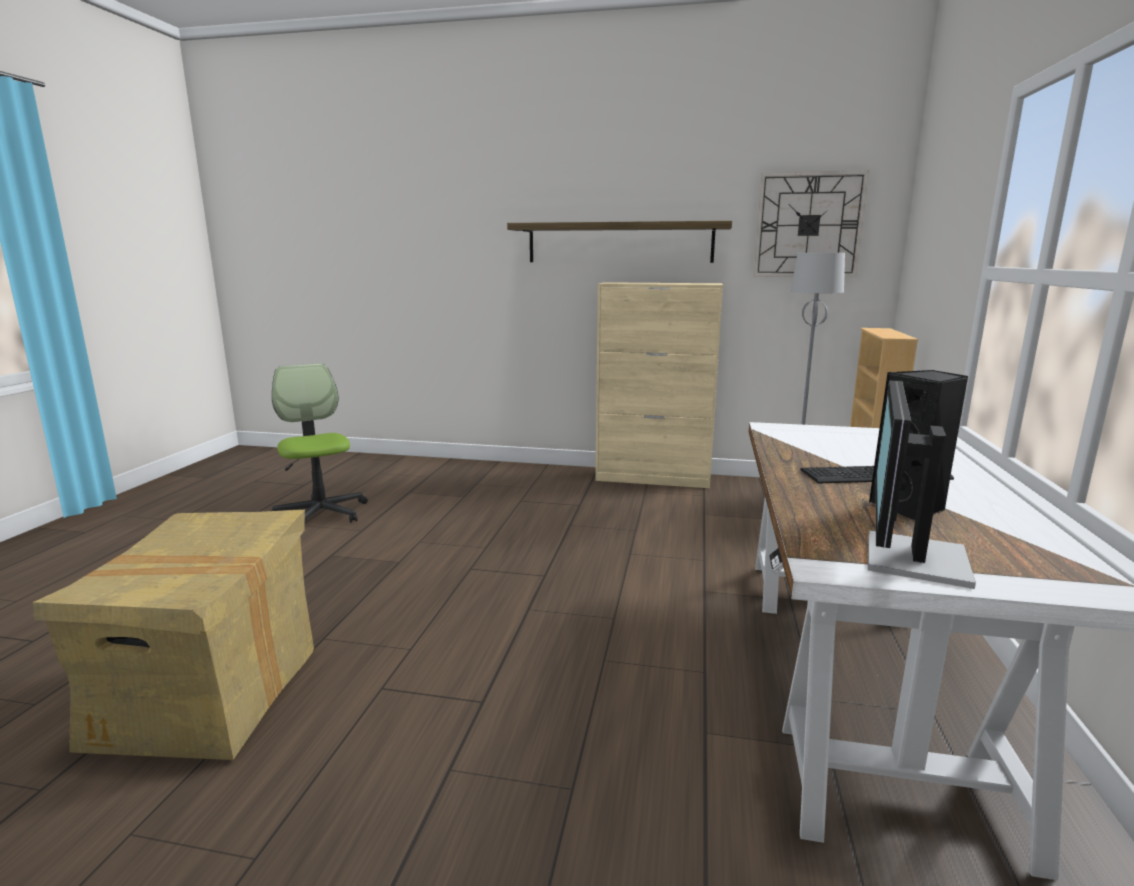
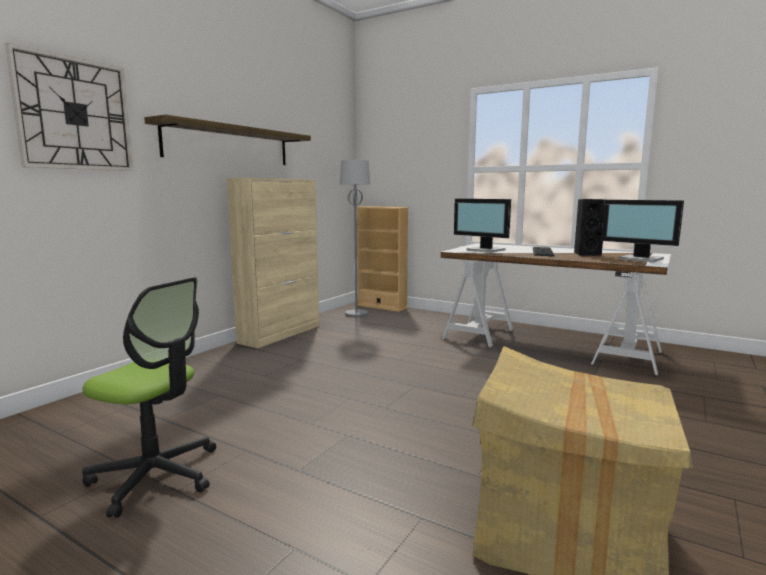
camera: 70 degrees left, 5 degrees down
(320, 514) = (156, 476): office chair -> office chair turned 150 degrees counterclockwise
(808, 225) = (323, 144): wall clock -> wall clock (75, 114)
(815, 440) = (485, 250): none -> monitor

